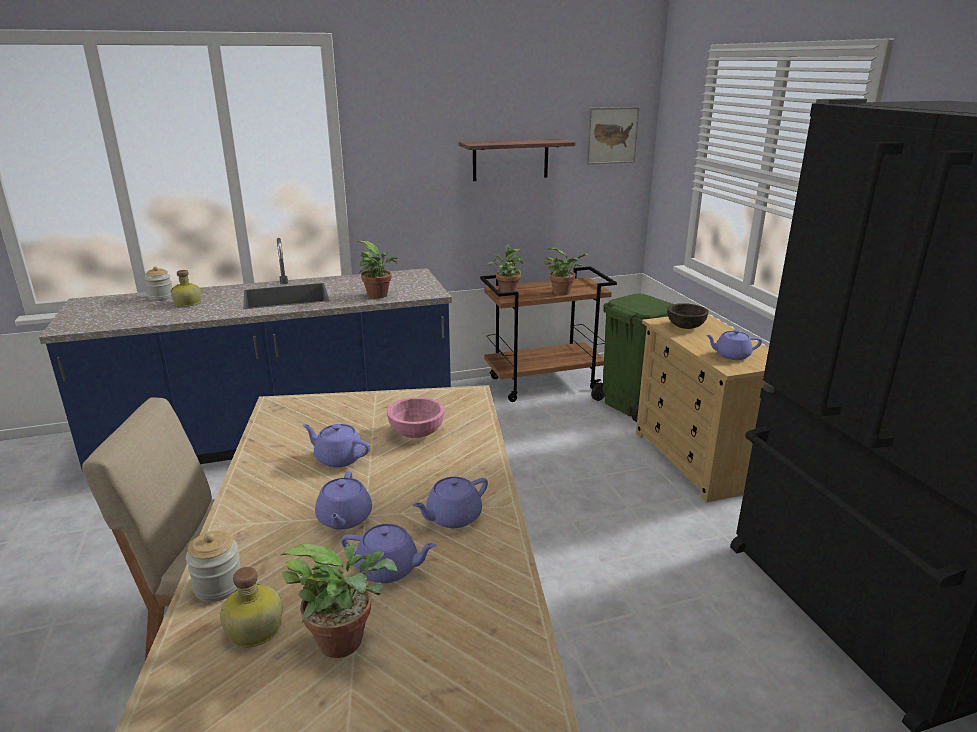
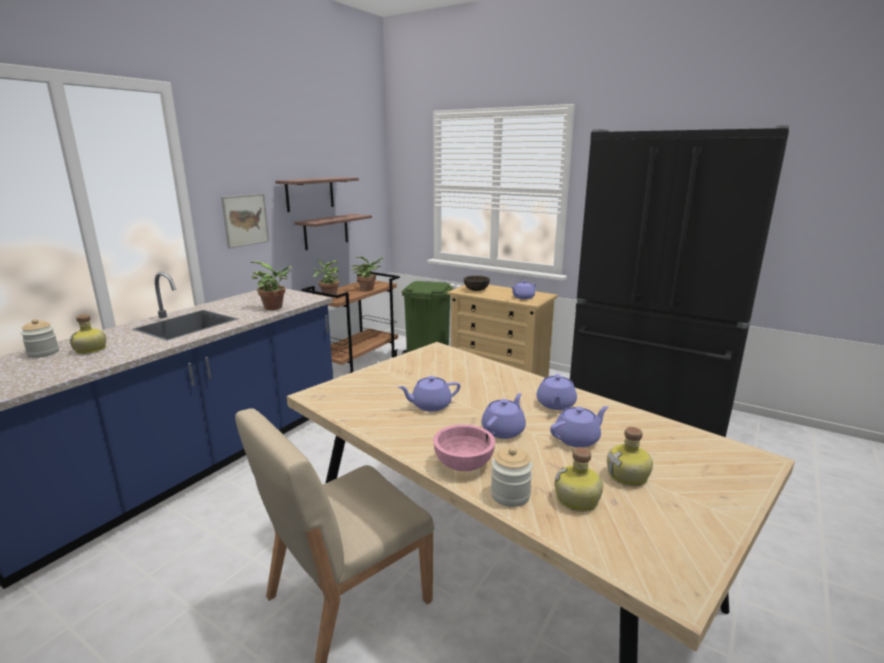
camera: 40 degrees left, 5 degrees down
(344, 519) = (503, 430): purple teapot -> purple teapot turned 105 degrees counterclockwise
(347, 640) = (629, 476): potted plant -> bottle
(416, 433) = (448, 376): pink bowl -> pink bowl (463, 464)
(531, 209) = (326, 231): none -> shelf
(612, 135) = (366, 174): picture -> picture (245, 220)

